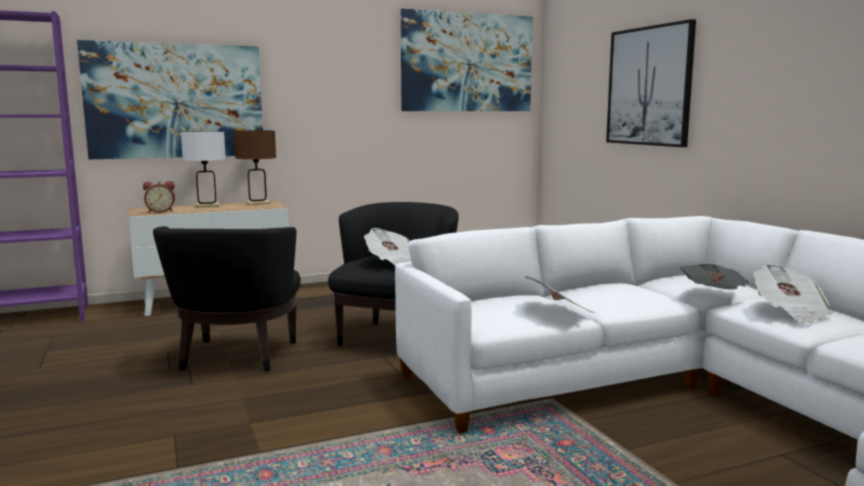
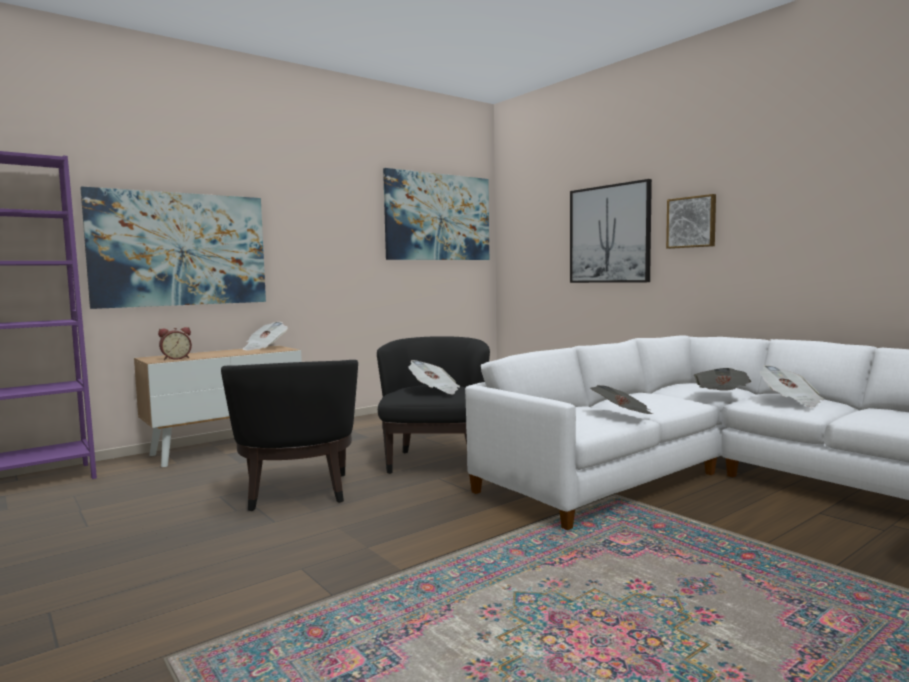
camera: 15 degrees left, 5 degrees down
(207, 206) = (217, 352): white table lamp -> none
(258, 203) = (264, 348): brown table lamp -> newspaper
(735, 75) = (692, 222): none -> picture

